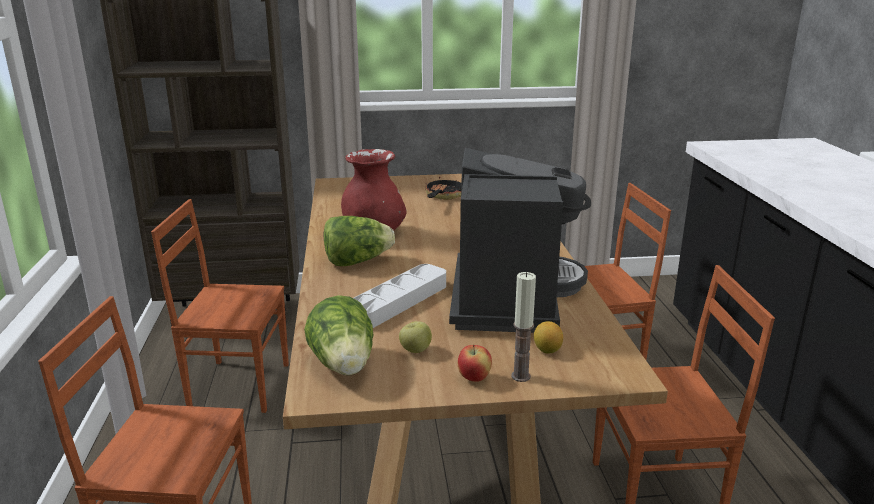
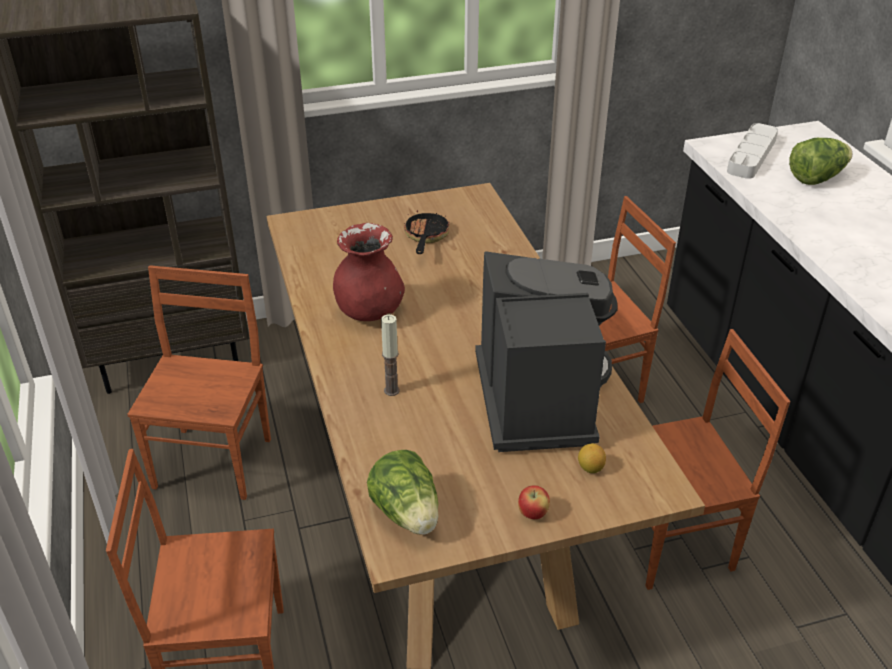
camera: 10 degrees left, 15 degrees up
(238, 385) = (215, 462): brown chair -> brown chair turned 105 degrees clockwise
(357, 261) = (367, 360): lettuce -> lettuce (816, 178)
(397, 302) = (429, 418): grey tray -> grey tray (751, 155)
(415, 350) = (468, 484): apple -> none
(520, 376) = (574, 505): candle -> candle (391, 390)

